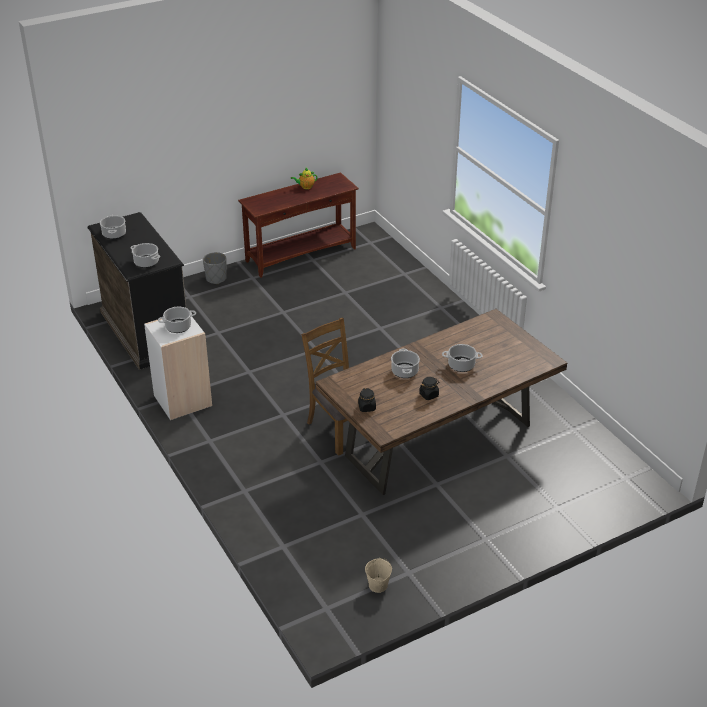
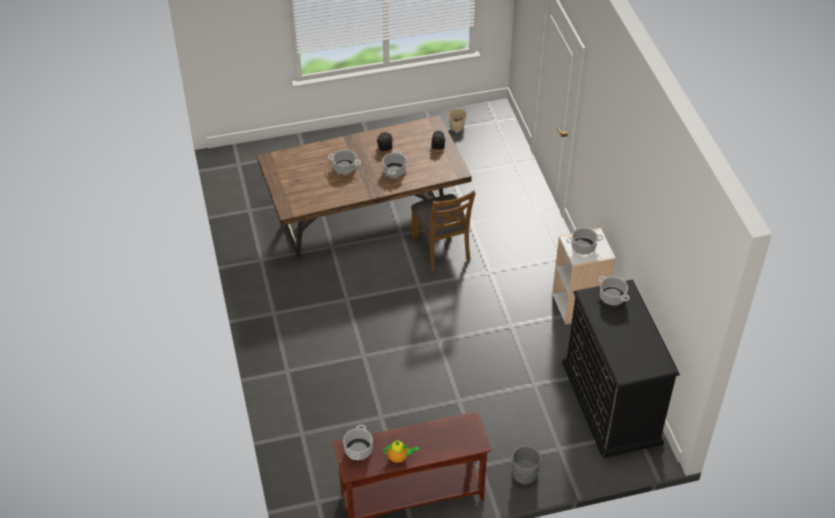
camera: 165 degrees left, 10 degrees up
(114, 234) = (648, 349): cooking pot -> cooking pot (358, 450)

